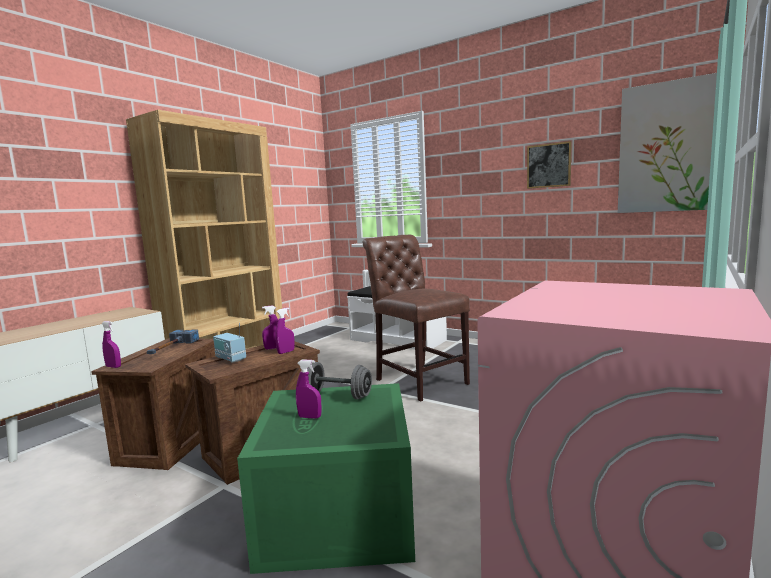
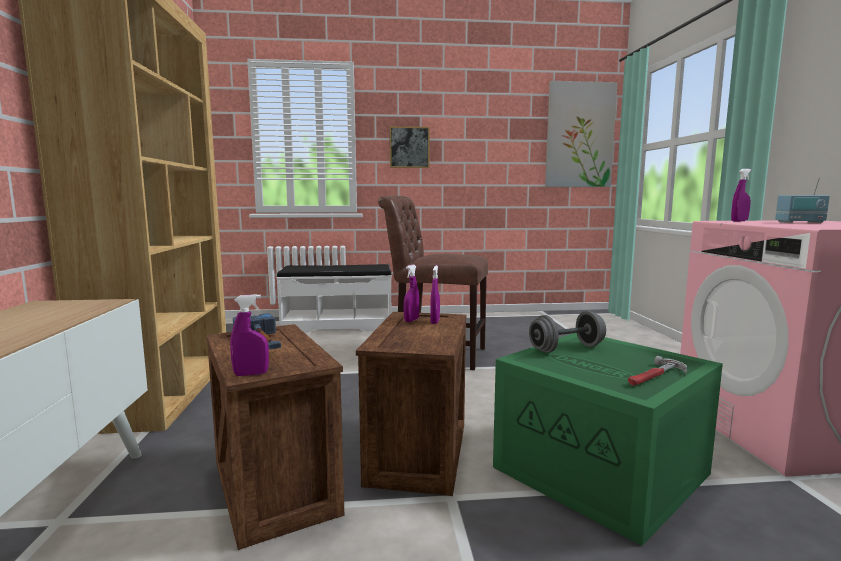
camera: 40 degrees left, 0 degrees up
(230, 359) = (398, 336): radio -> radio (800, 222)
(309, 417) = (600, 367): purple spray bottle -> purple spray bottle (739, 221)
(316, 437) = (654, 377): none -> hammer
(549, 165) = (489, 139): picture -> picture (409, 147)

